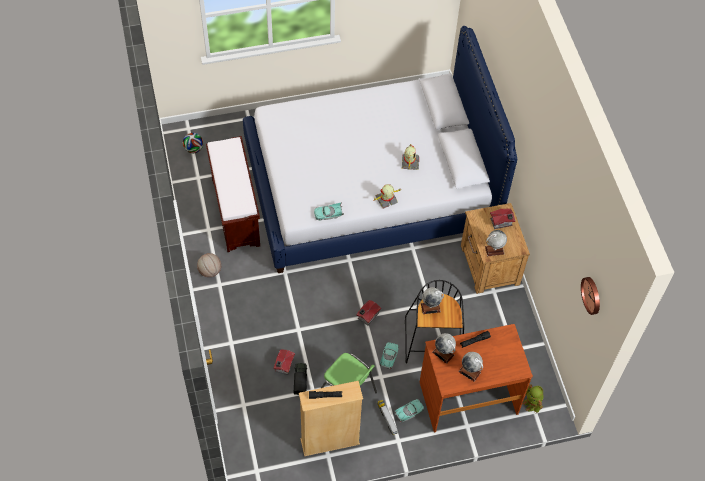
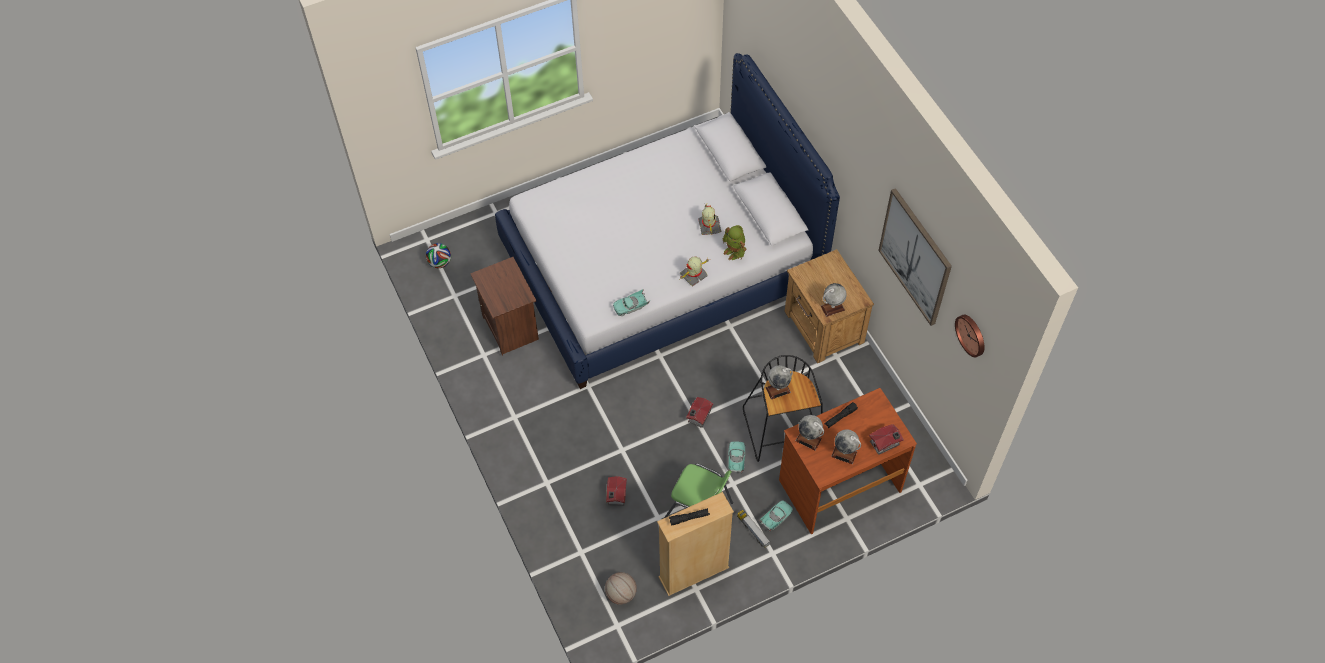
camera: 10 degrees left, 0 degrees up
(210, 271) = (498, 404): basketball -> basketball (621, 594)
(236, 212) = (511, 327): brown bench -> brown nightstand
(300, 381) = (640, 509): toy truck -> none
(502, 222) = (832, 274): toy house -> toy house (885, 443)
(532, 404) = (914, 476): toy robot -> toy robot (734, 252)
(562, 221) = (915, 257): none -> picture

